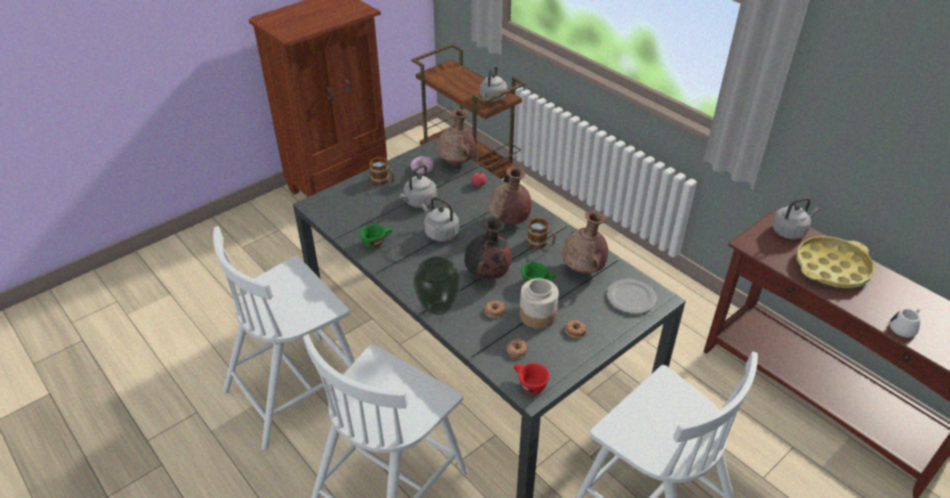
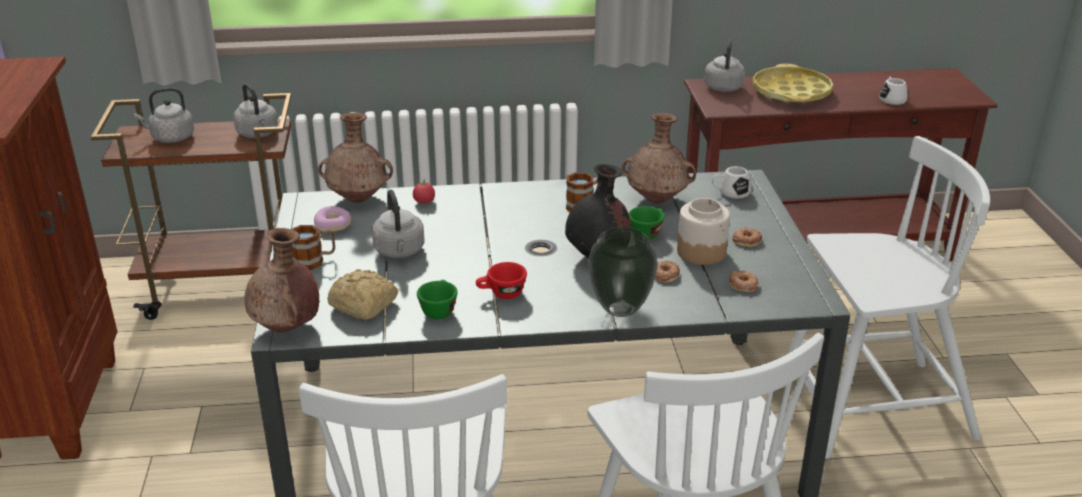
camera: 55 degrees left, 10 degrees down
(358, 216) = (364, 305): none -> bread
(440, 233) = (481, 259): grey kettle -> grey kettle (170, 138)
(509, 221) = (521, 209): brown vase -> brown vase (287, 328)
(529, 384) = (803, 297): red cup -> red cup (501, 294)
(632, 298) = (730, 192): plate -> white mug

